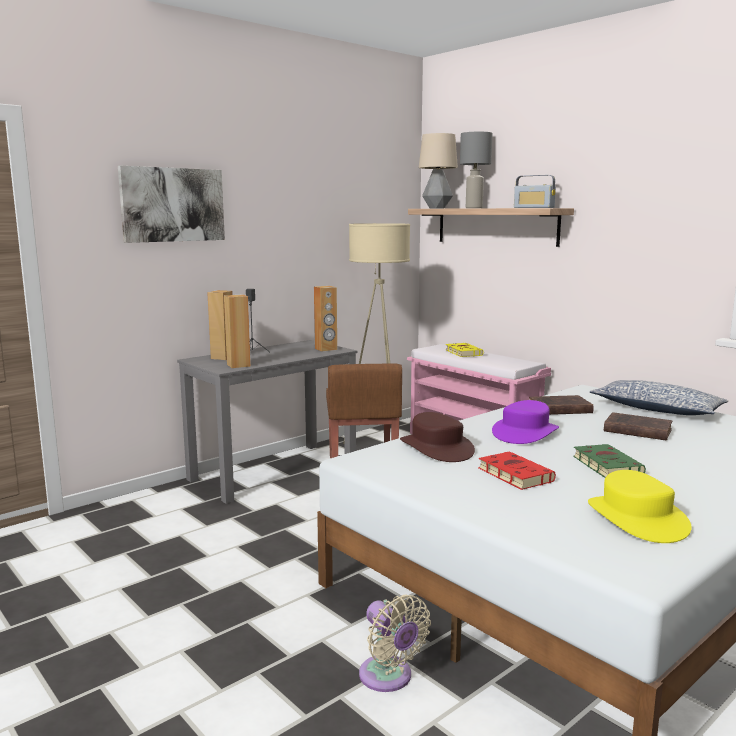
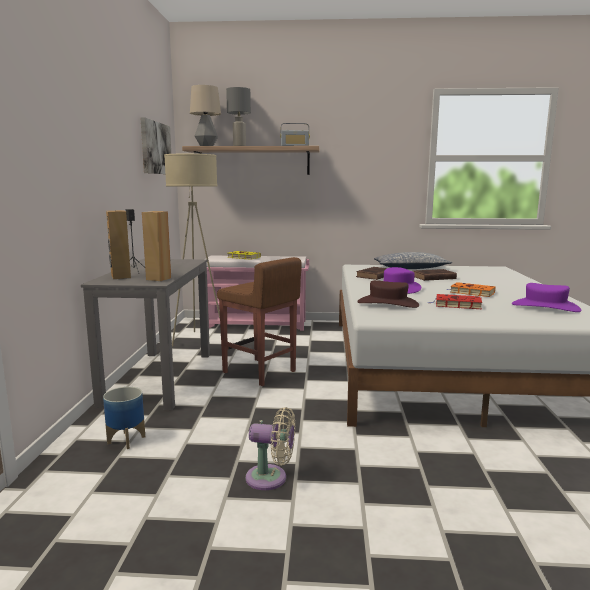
camera: 45 degrees left, 0 degrees up
(154, 514) = (126, 440): none -> planter
(172, 205) = (65, 119): picture -> picture (155, 148)
(326, 349) = (183, 261): brown speaker -> none
(388, 678) = (481, 449): beige fan -> beige fan (271, 478)
(605, 465) = (470, 292): green book -> orange book
(636, 518) = (545, 307): yellow hat -> purple hat

